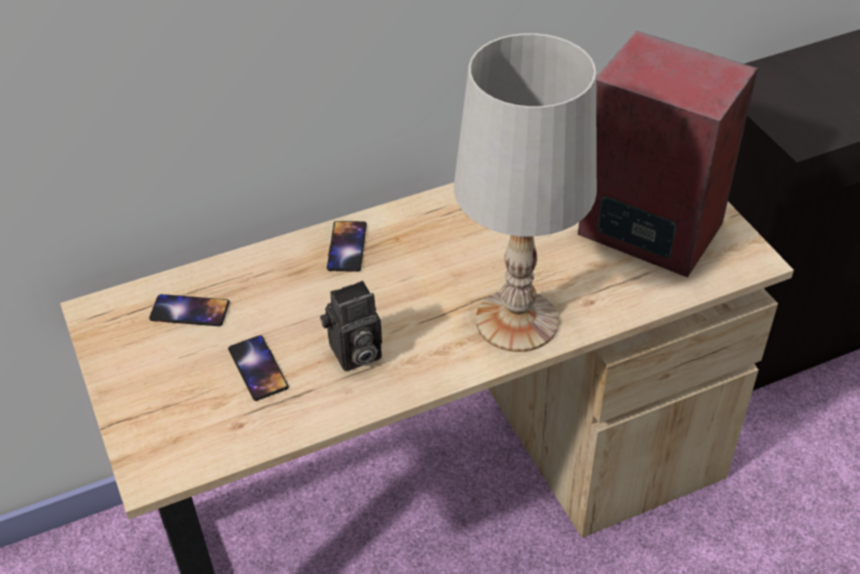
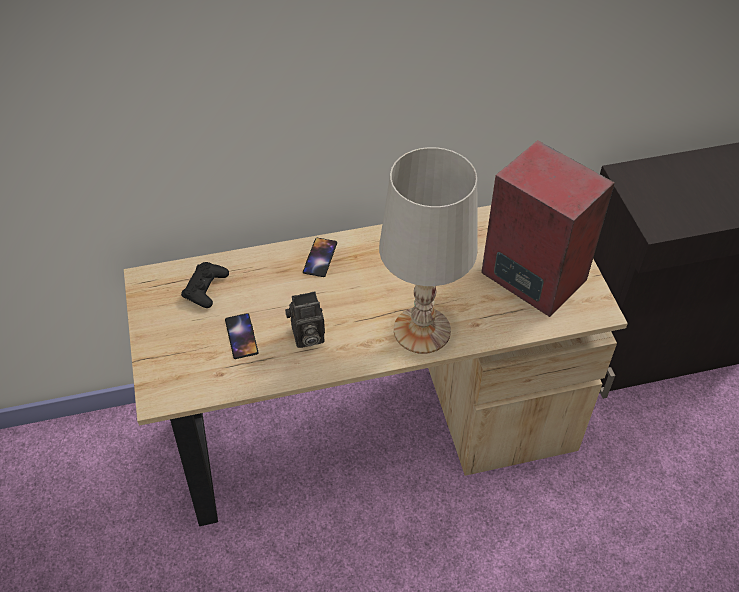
camera: 10 degrees right, 5 degrees up
(190, 311) = (205, 288): phone -> black game controller

